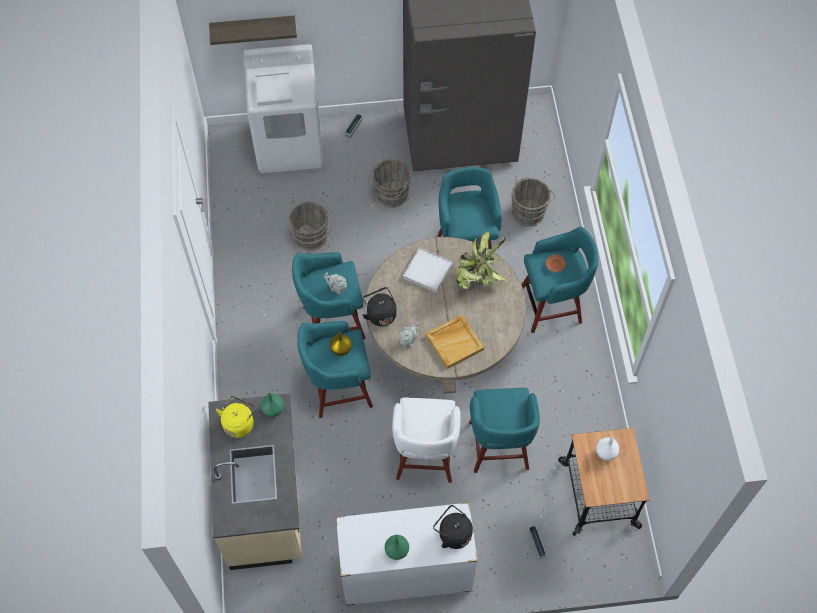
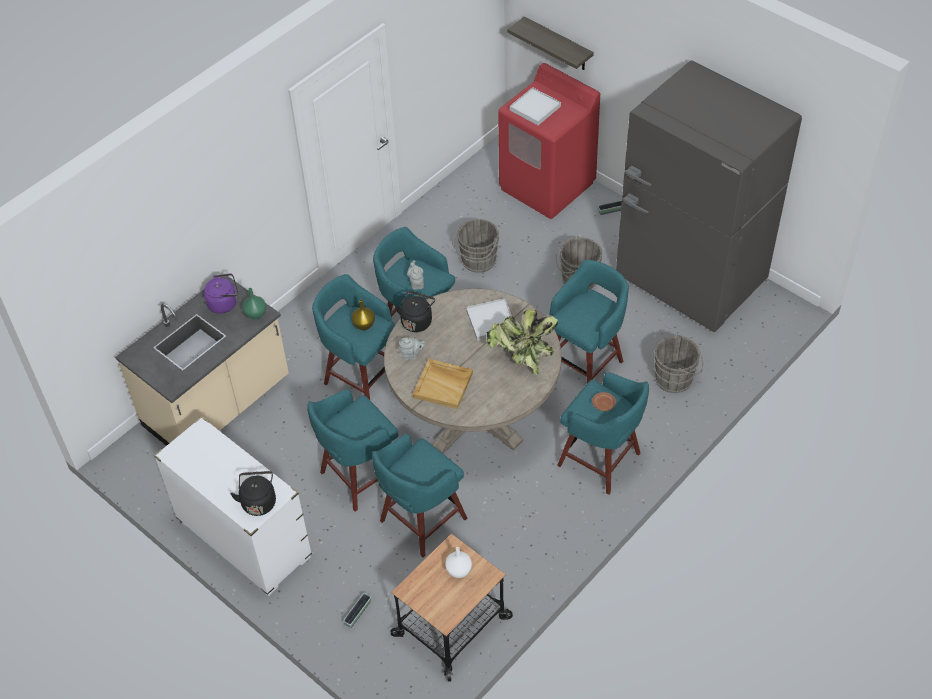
camera: 50 degrees right, 10 degrees down
(239, 423) = (224, 303): yellow kettle -> purple kettle
(290, 145) = (547, 186): white washing machine -> red washing machine
(396, 550) = (208, 475): green vase -> none
(424, 457) = (359, 477): white stool -> turquoise stool

